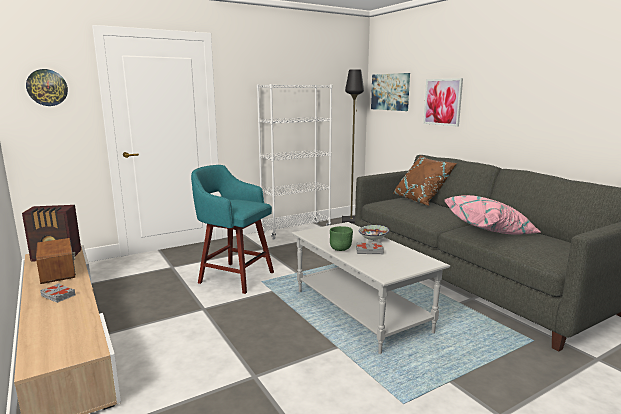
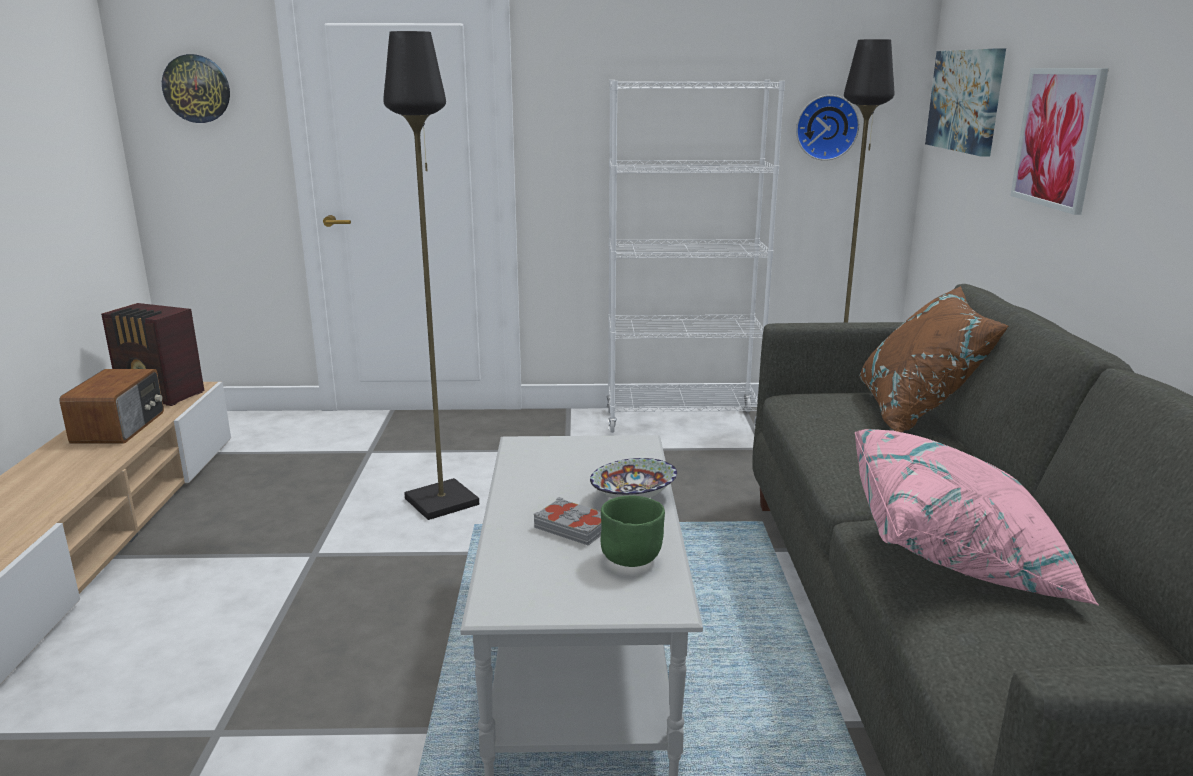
camera: 30 degrees right, 5 degrees up
(57, 296) = (58, 472): grey book -> none
(234, 277) = (442, 501): turquoise stool -> black floor lamp
(335, 103) = (826, 127): none -> wall clock
(341, 249) = (522, 506): green bowl -> green bowl (632, 560)

